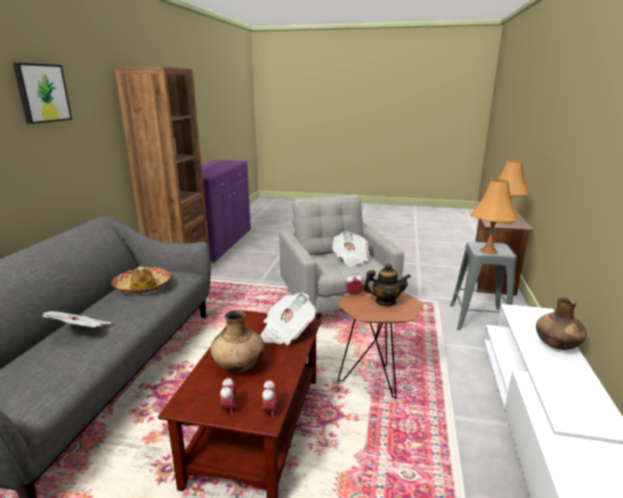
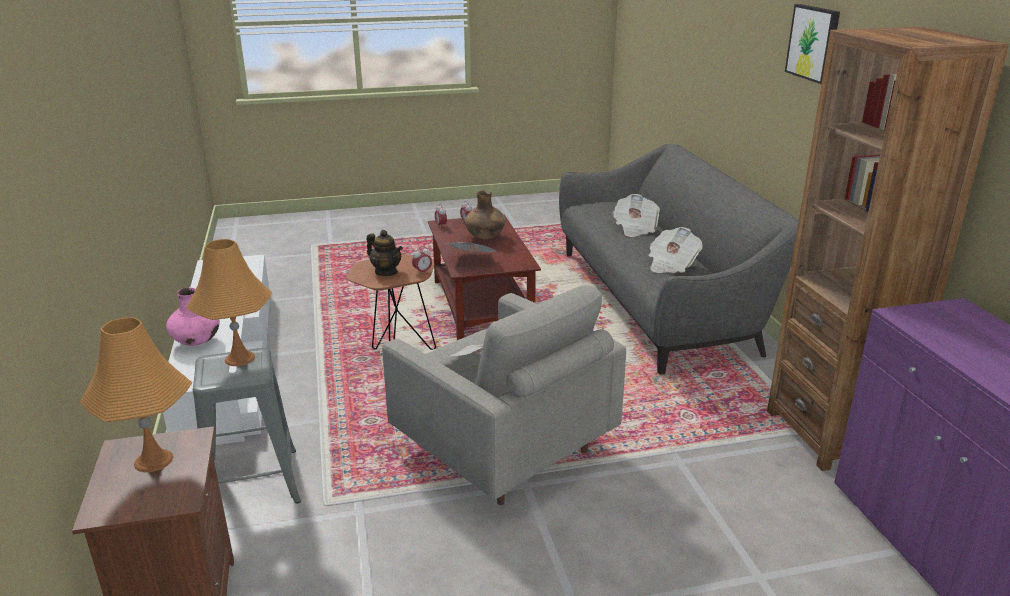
camera: 155 degrees right, 5 degrees up
(143, 286) = (671, 264): hat -> newspaper
(385, 302) = (386, 272): teapot -> teapot turned 120 degrees counterclockwise
(557, 345) = (196, 342): brown vase -> pink vase

